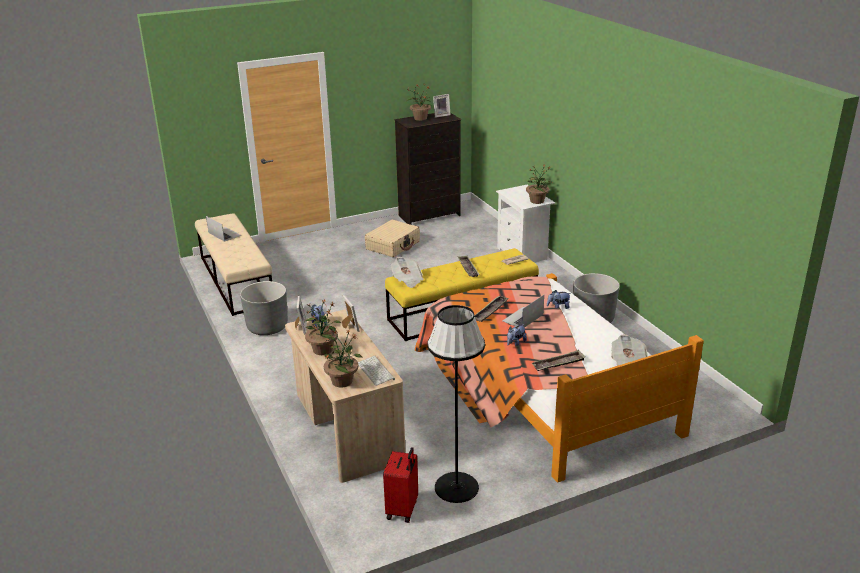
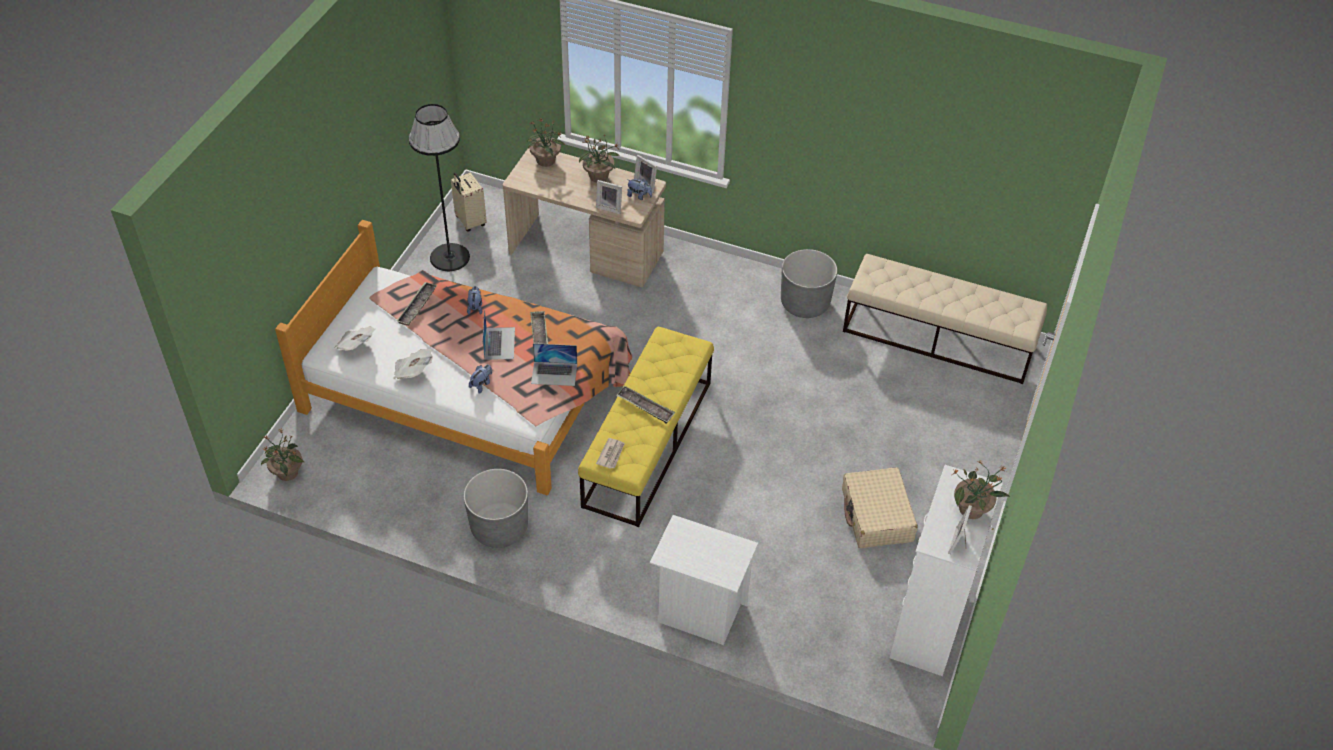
camera: 135 degrees right, 20 degrees up
(224, 234) = (972, 300): laptop -> laptop (554, 373)
(376, 371) = (532, 181): keyboard -> none
(403, 509) = (470, 222): red suitcase -> beige suitcase
(407, 280) = (684, 349): newspaper -> newspaper (413, 371)
(430, 216) = (927, 625): black dresser -> white dresser
(537, 201) = (675, 549): potted plant -> potted plant (287, 473)

